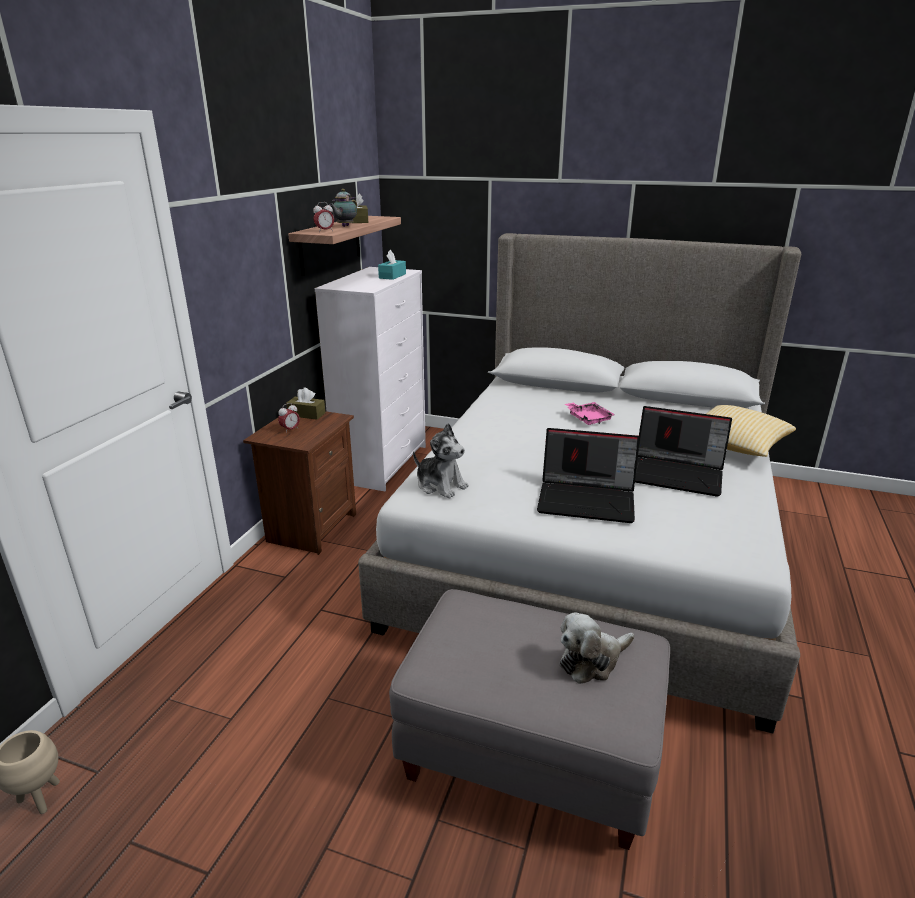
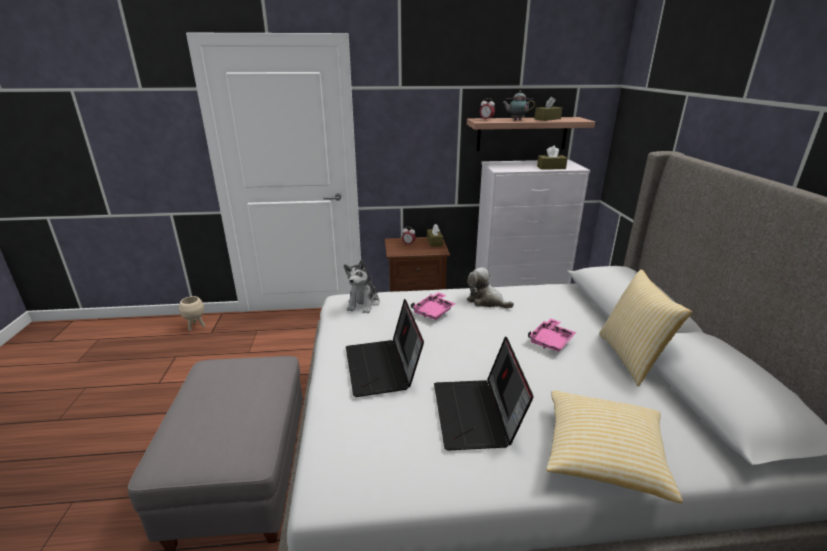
camera: 65 degrees right, 0 degrees up
(392, 276) = (551, 167): turquoise tissue box -> brown tissue box
(500, 450) = (434, 311): none -> pink tray
(592, 661) = (221, 432): plush toy -> plush toy (486, 301)
(627, 401) = (631, 358): none -> pillow

